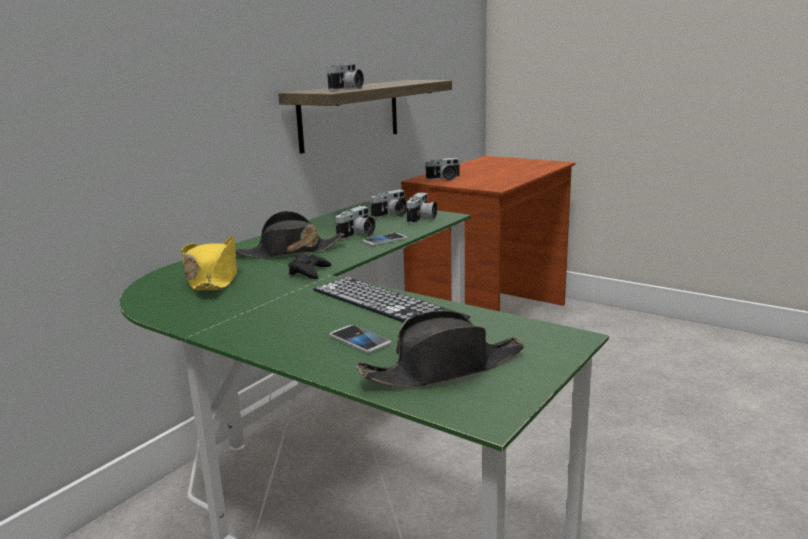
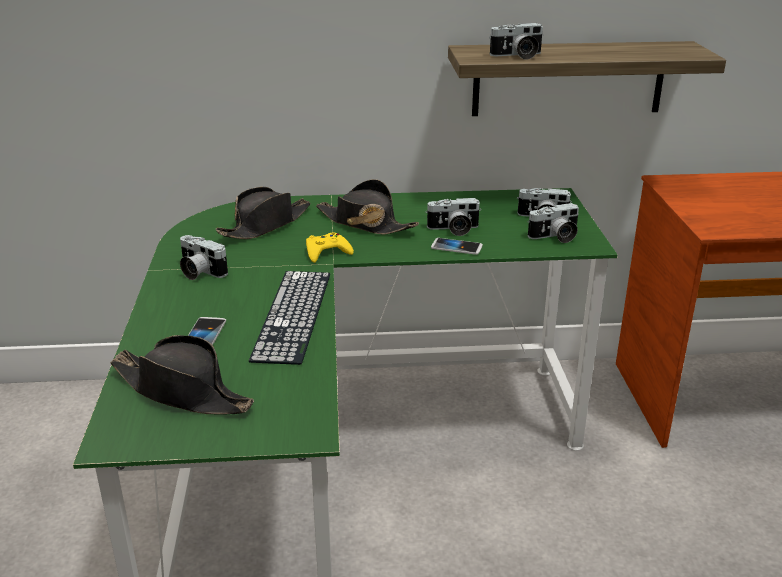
camera: 50 degrees right, 10 degrees up
(212, 278) = (266, 225): yellow hat -> black hat
(309, 272) = (327, 252): black game controller -> yellow game controller
(444, 178) = (695, 190): camera -> camera (199, 272)

